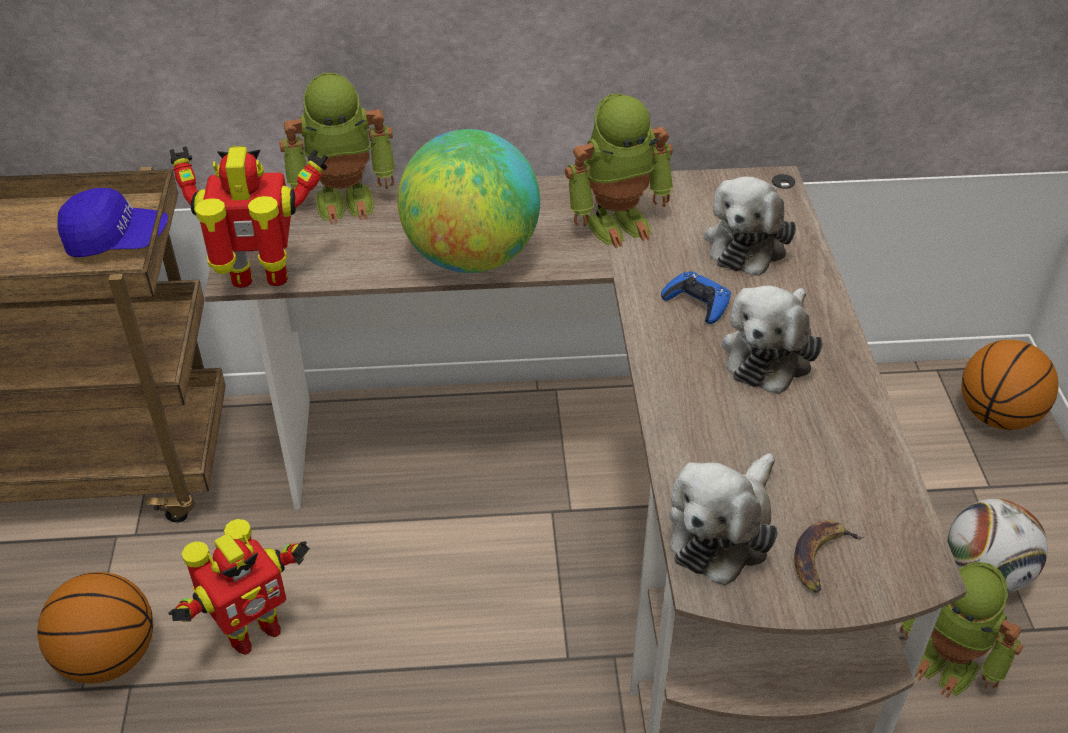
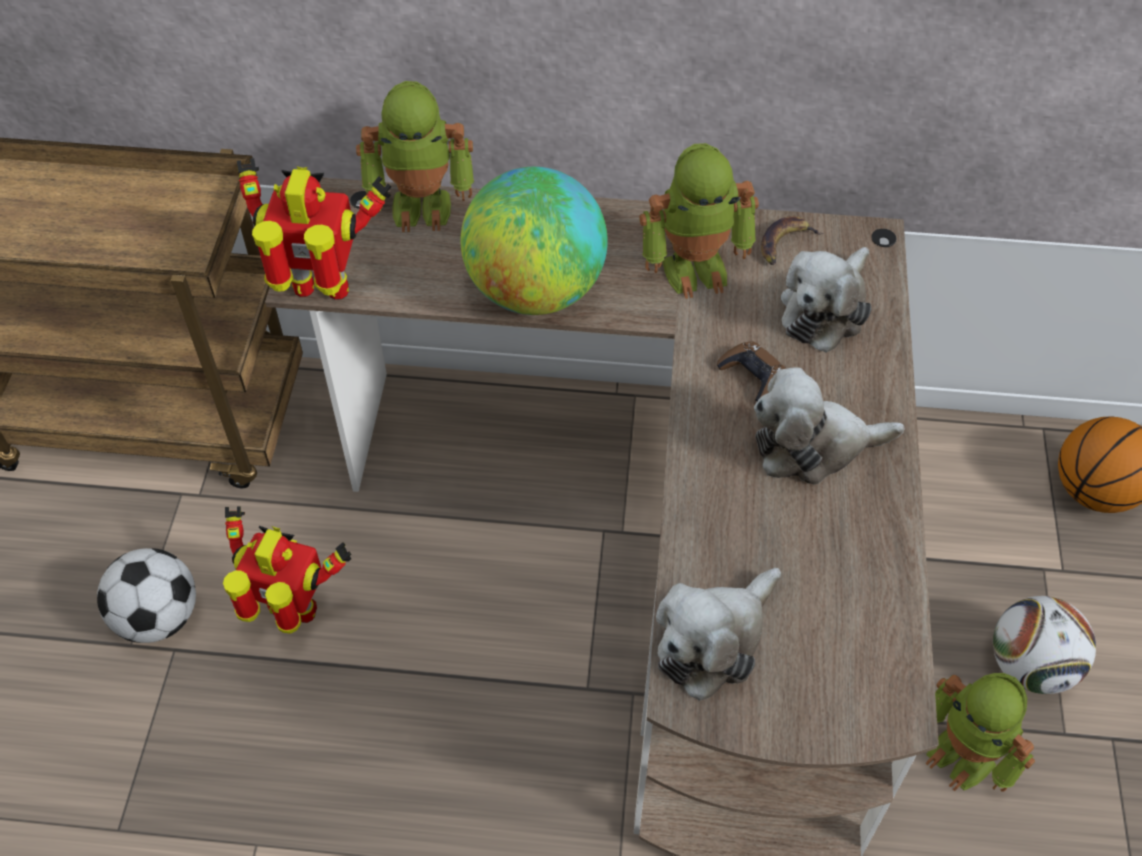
camera: 10 degrees right, 10 degrees up
(108, 657) = (158, 617): basketball -> football
(117, 240) = (189, 228): blue cap -> none
(251, 632) = (292, 613): toy robot -> toy robot turned 135 degrees counterclockwise
(697, 303) = (753, 376): blue game controller -> brown game controller
(769, 353) = (813, 446): plush toy -> plush toy turned 45 degrees clockwise
(821, 558) = (803, 687): banana -> banana (785, 244)

